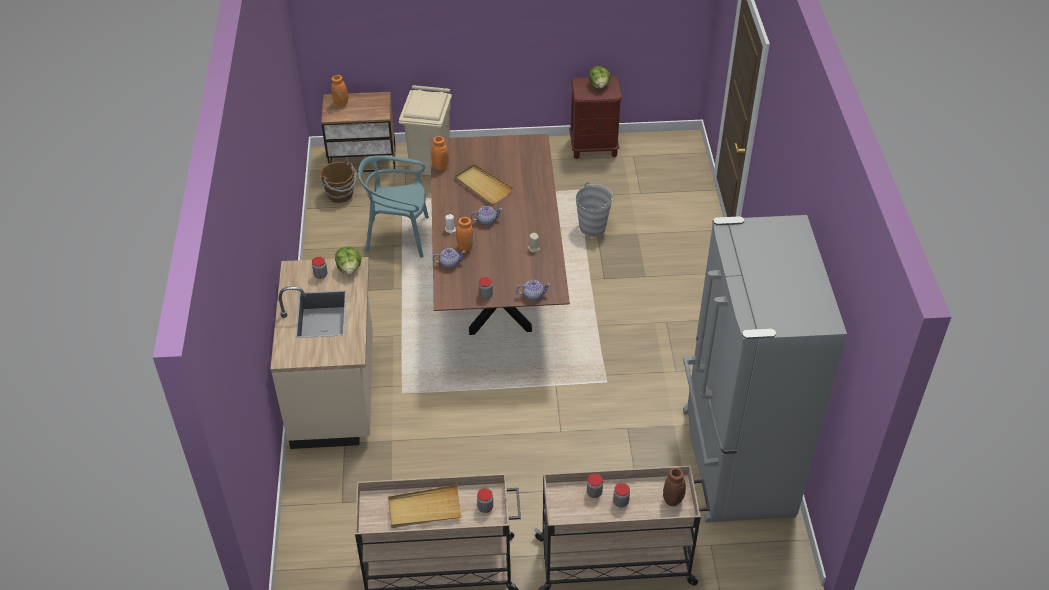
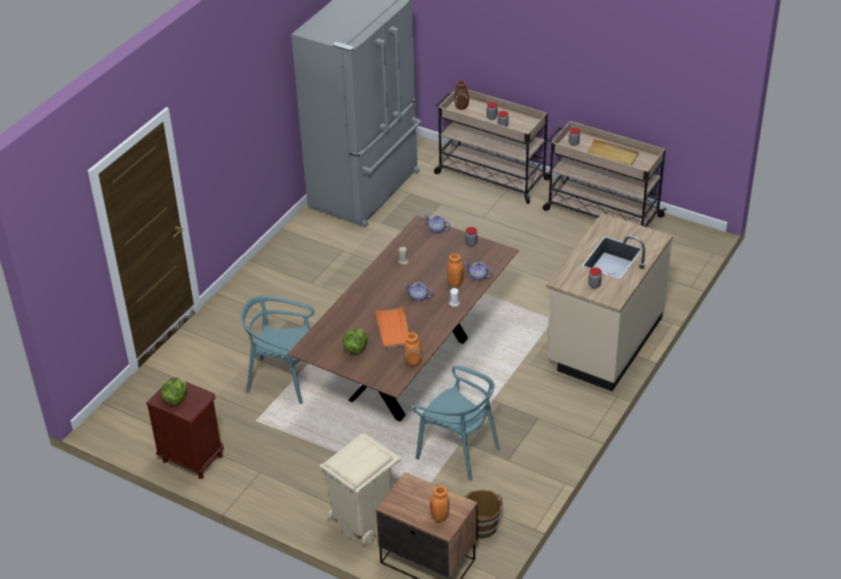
camera: 145 degrees left, 5 degrees down
(349, 269) = (568, 280): lettuce -> lettuce (355, 349)
(483, 186) = (393, 328): beige tray -> orange tray
(592, 228) = (283, 379): grey bucket -> turquoise chair

